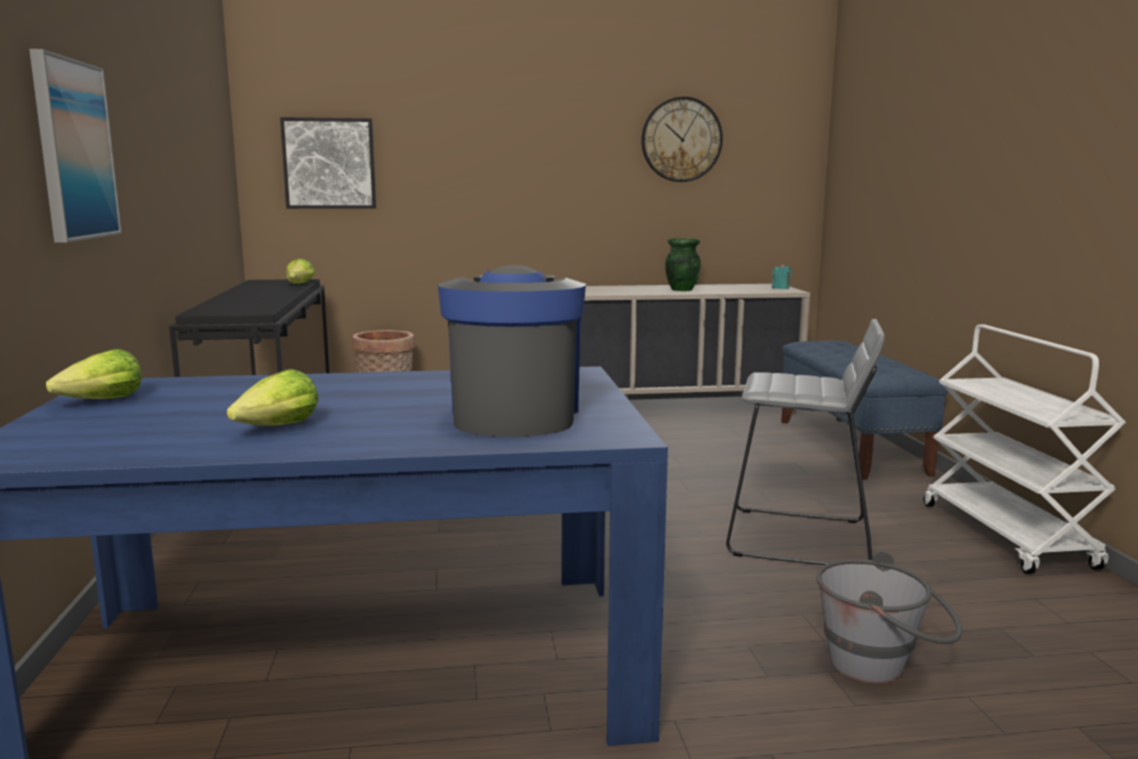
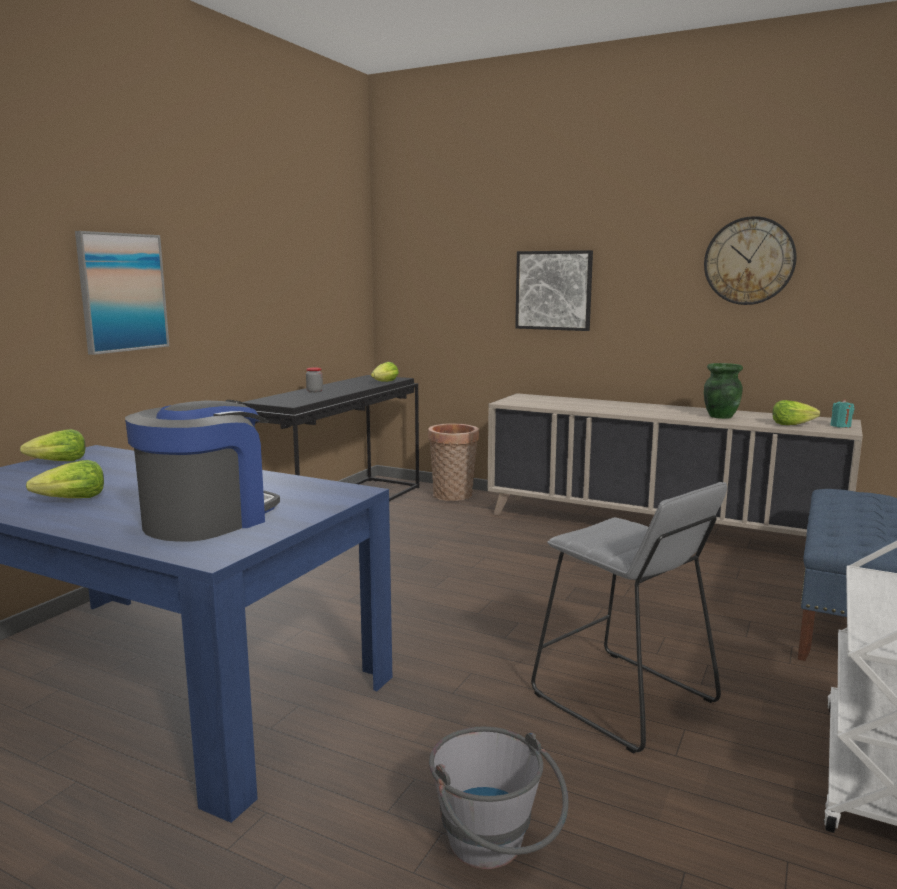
camera: 35 degrees right, 0 degrees up
(241, 298) = (314, 391): none -> jar
(329, 163) = (433, 285): picture -> picture (553, 290)
(747, 290) = (792, 424): none -> lettuce

